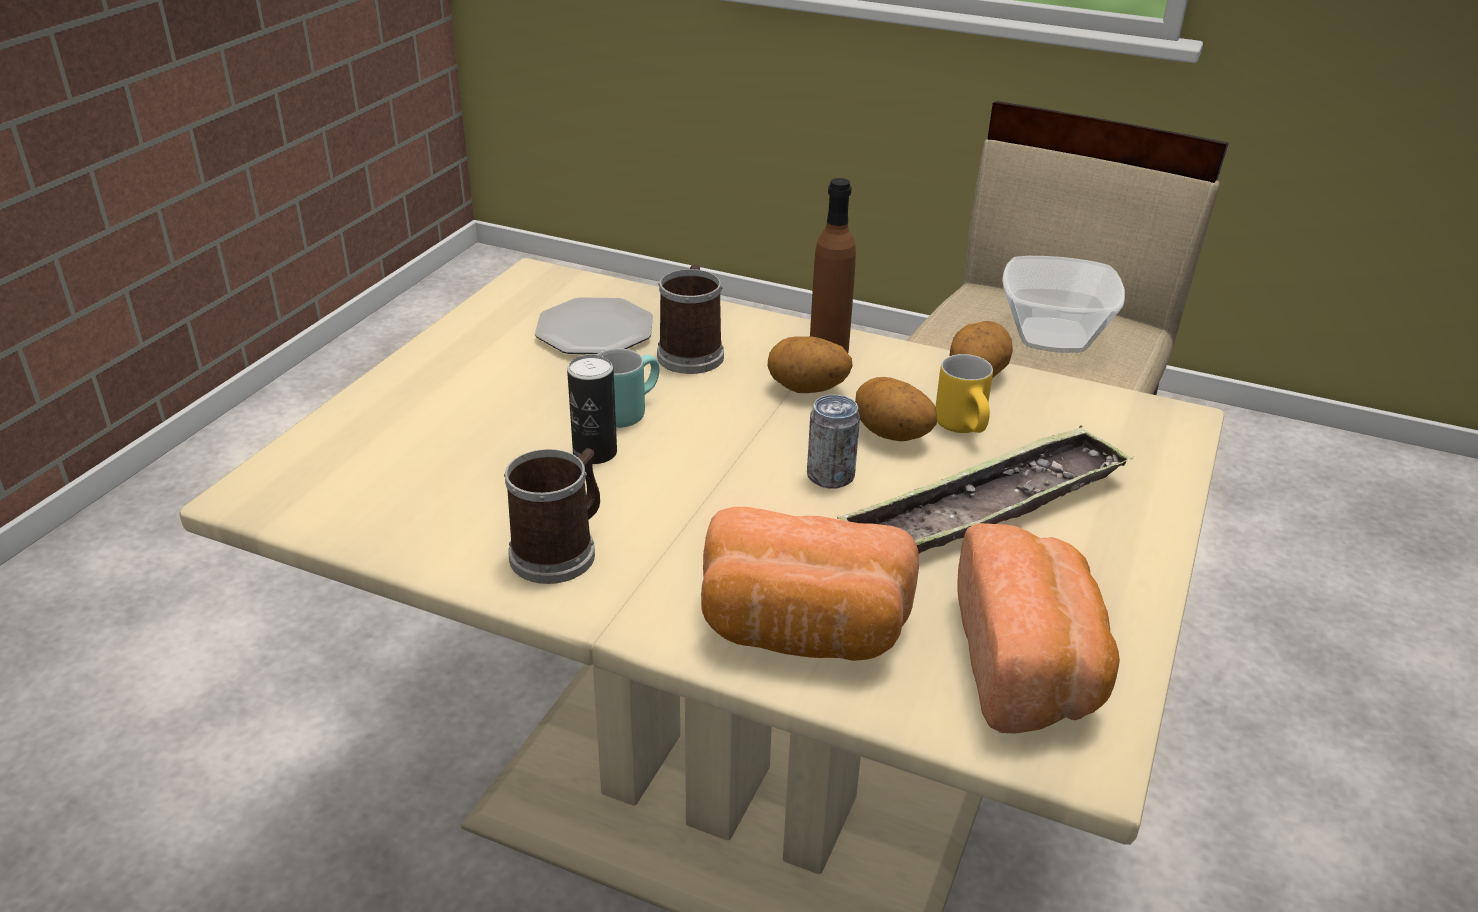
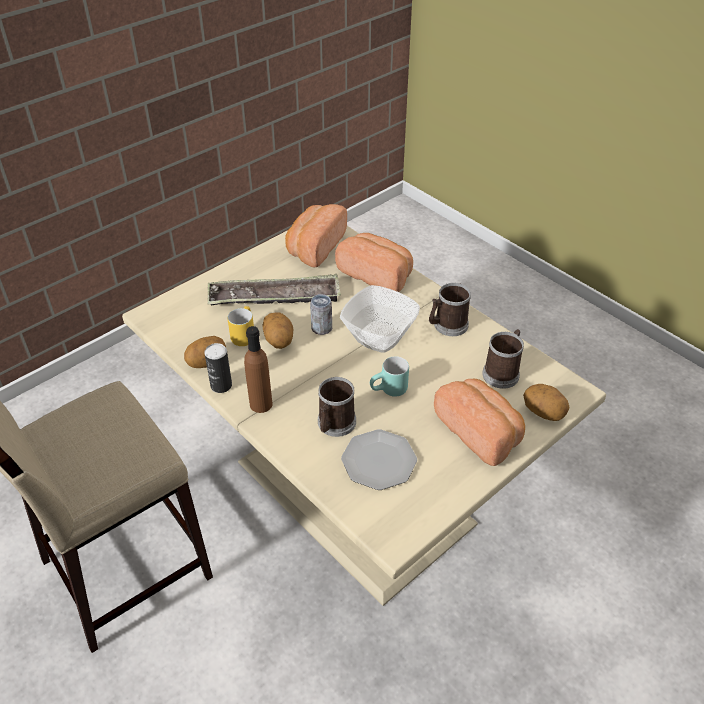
camera: 155 degrees left, 10 degrees up
(410, 490) = (502, 372): none -> mug
(440, 395) = (480, 431): none -> bread
(595, 453) = (415, 370): can -> can (221, 385)
(807, 390) = (294, 379): potato -> potato (543, 412)
(1051, 335) = (97, 432): bowl -> bowl (379, 338)

